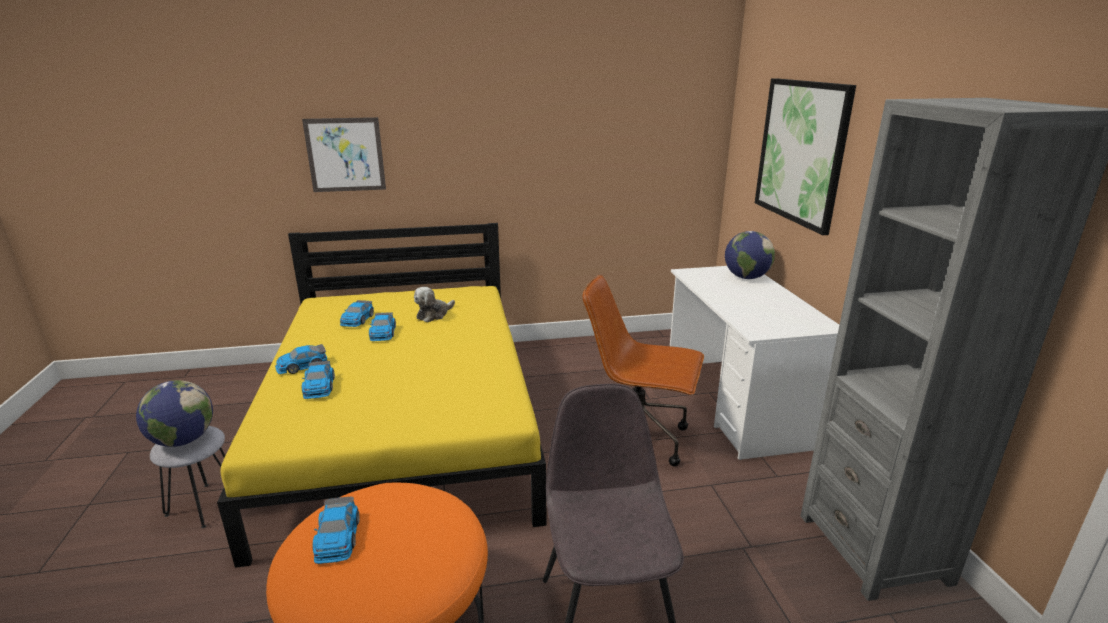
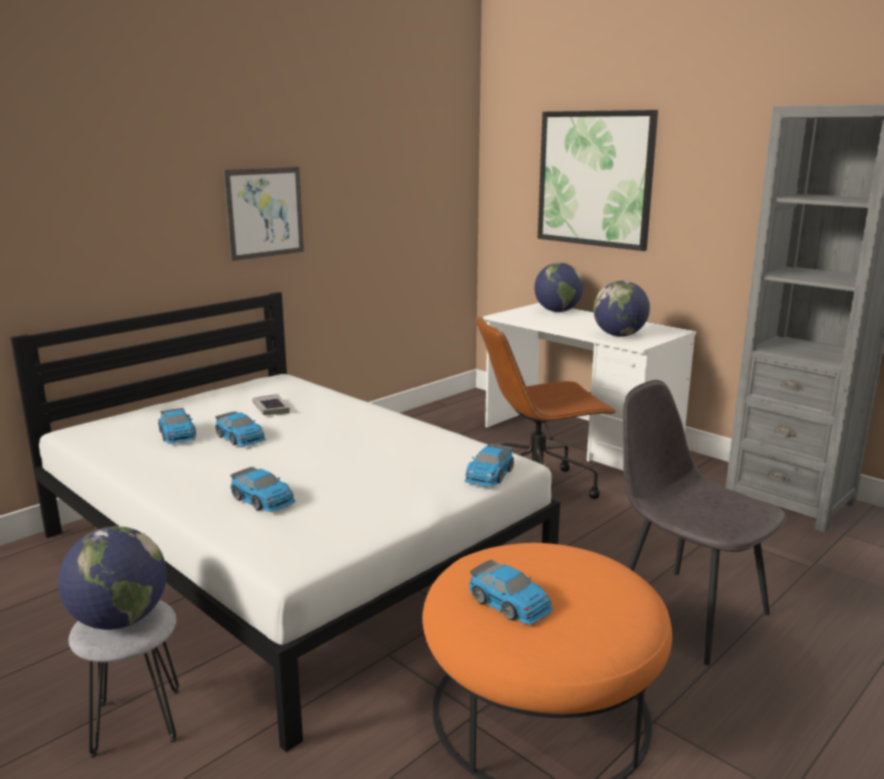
camera: 35 degrees left, 5 degrees down
(302, 366) = (195, 490): toy car -> toy car (489, 475)
(345, 155) = (86, 214): picture -> picture (265, 212)
(405, 426) = (288, 555): yellow bed -> white bed
(434, 314) = (270, 409): plush toy -> book
(755, 318) = (619, 335): none -> globe

